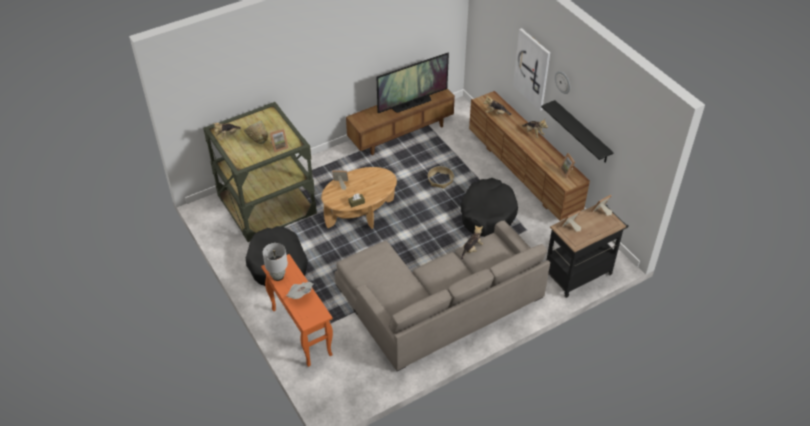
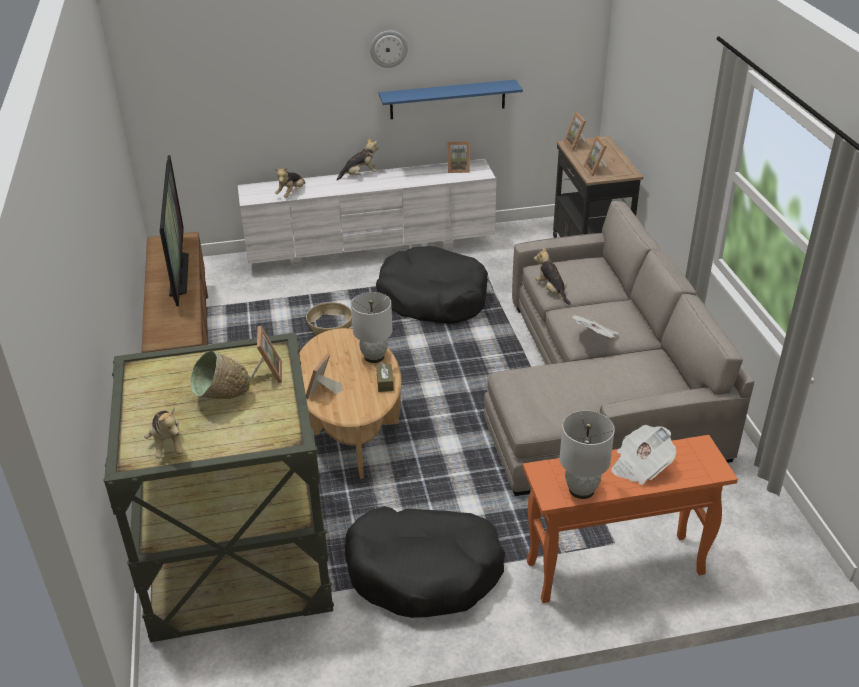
camera: 70 degrees left, 10 degrees down
(375, 193) = (374, 357): none -> white table lamp
(428, 273) = (595, 337): none -> newspaper
(523, 174) = (371, 250): brown cabinet -> white cabinet
(532, 69) = (314, 79): picture -> none
(582, 132) = (447, 99): black shelf -> blue shelf

